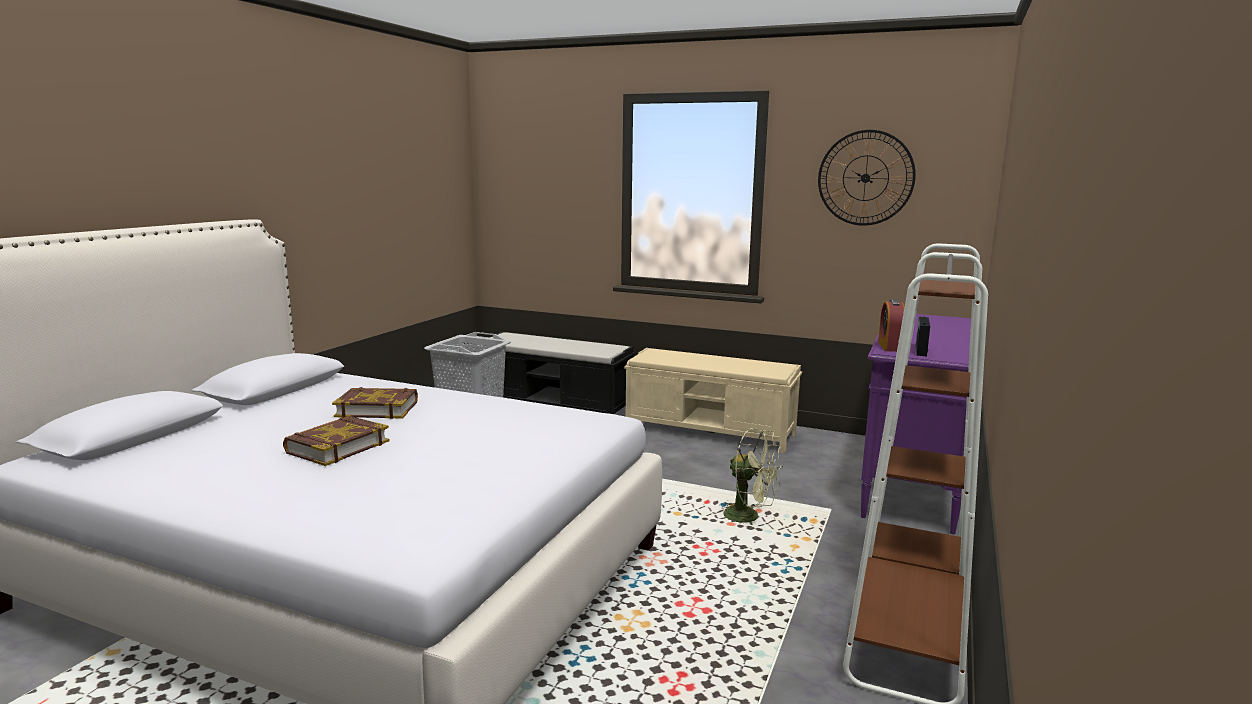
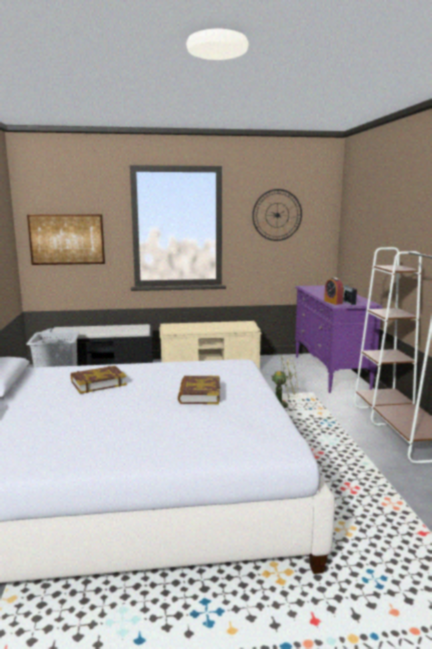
camera: 30 degrees left, 0 degrees up
(337, 447) = (122, 409): book -> book (199, 394)
(534, 206) = (66, 239): none -> picture

